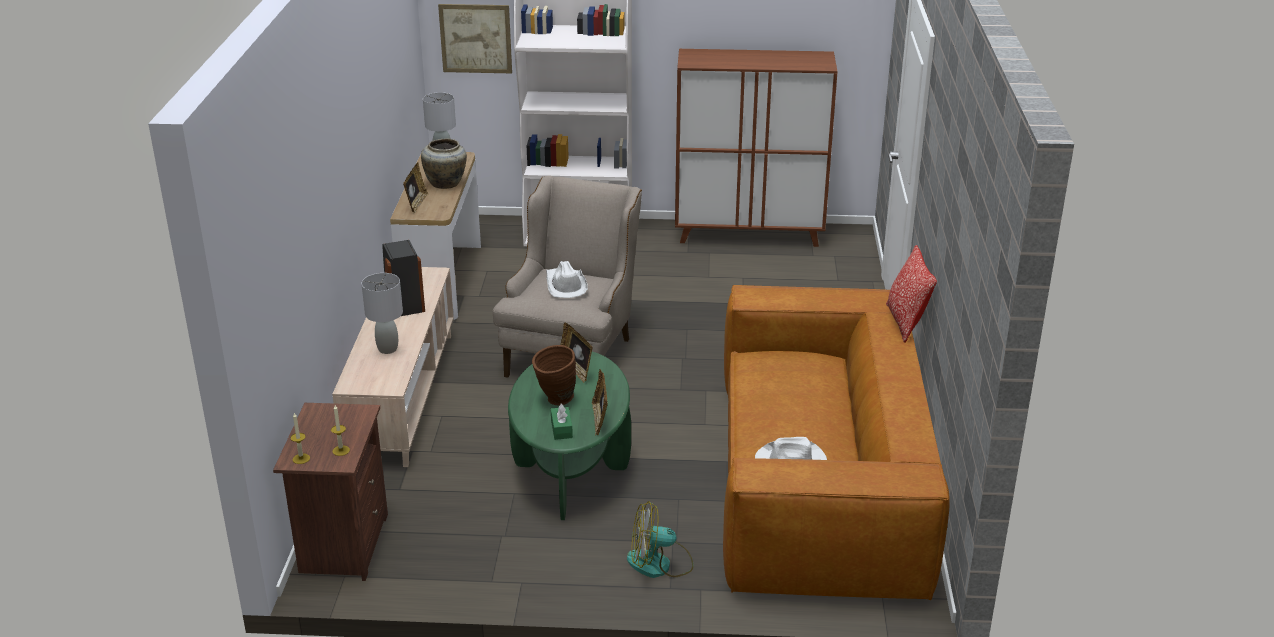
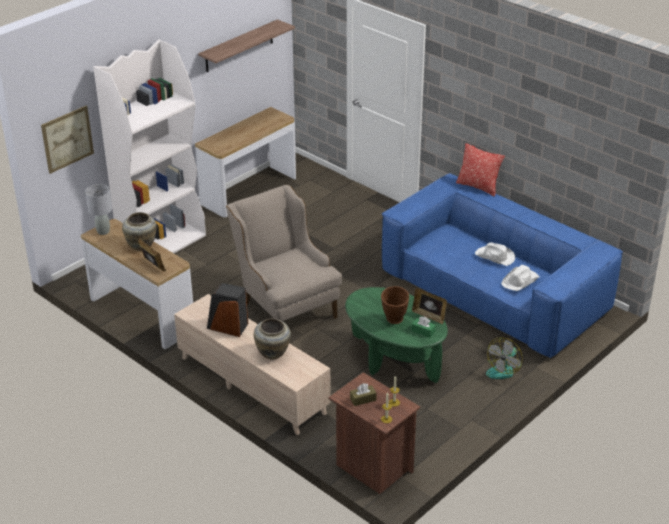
camera: 50 degrees left, 5 degrees up
(324, 426) = (363, 399): none -> brown tissue box
(387, 349) = (273, 353): grey table lamp -> beige vase
(565, 285) = (290, 264): white hat -> white hat (495, 257)
(576, 369) = (372, 301): picture frame -> none
(749, 234) = (249, 191): brown cabinet -> console table
(781, 21) = (239, 46): none -> shelf
(819, 482) = (494, 291): brown sofa -> blue sofa

